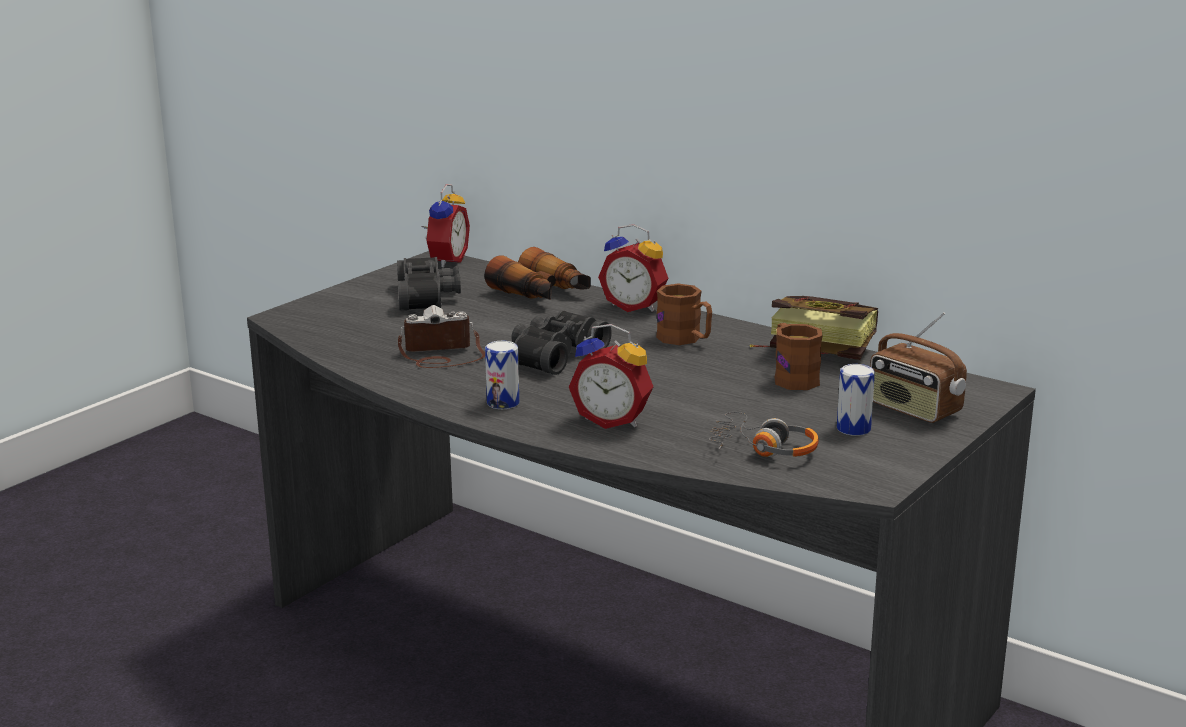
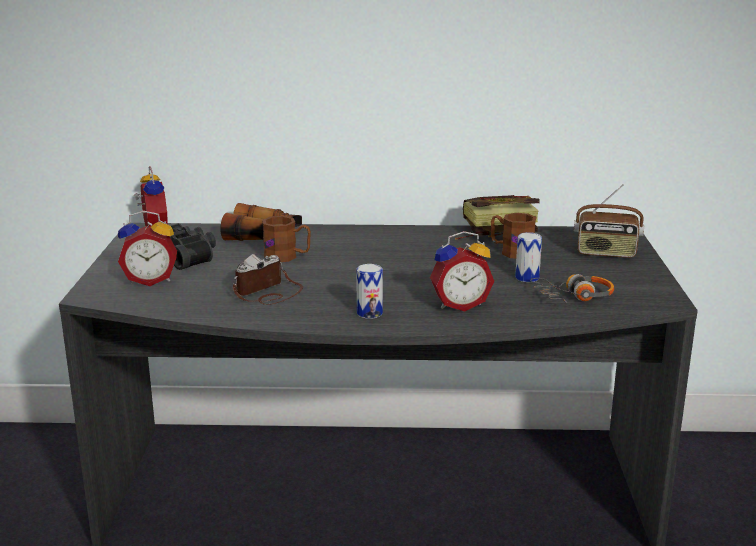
camera: 35 degrees left, 0 degrees up
(554, 355) = (345, 274): black binoculars -> none
(635, 306) = (340, 231): alarm clock -> alarm clock (150, 280)
(685, 339) = (409, 244): brown mug -> brown mug (287, 257)
(853, 428) = (597, 272): can -> can (527, 278)

